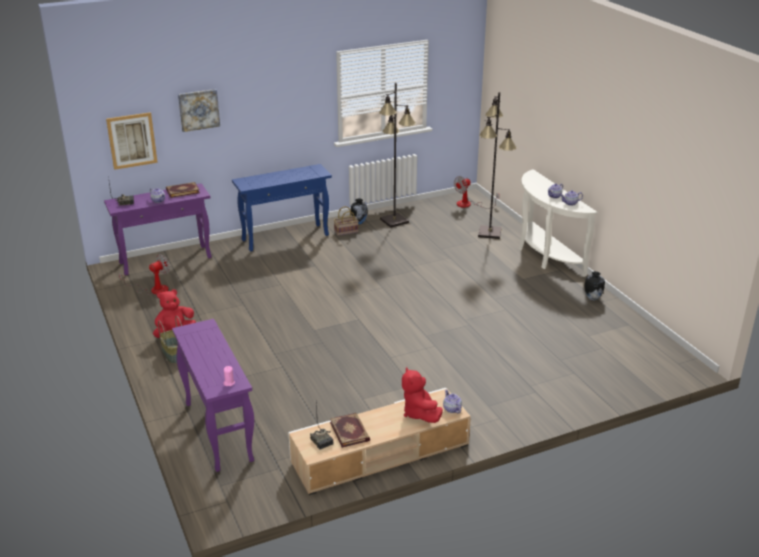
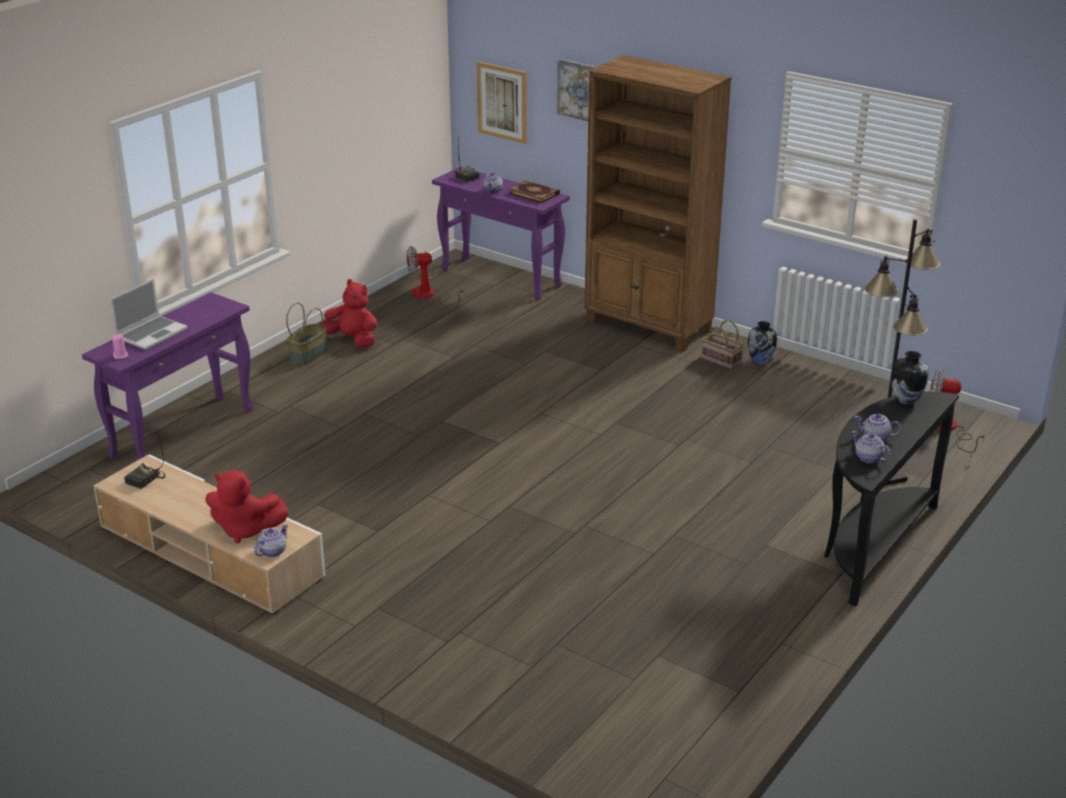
camera: 60 degrees right, 0 degrees up
(153, 289) = (429, 295): fan -> fan turned 150 degrees clockwise
(209, 364) = (152, 333): none -> laptop
(286, 237) = (649, 326): blue console table -> brown bookcase
(350, 431) = (175, 492): book -> none
(394, 221) = (802, 384): black floor lamp -> none
(419, 413) = (245, 530): red plush toy -> red plush toy turned 120 degrees counterclockwise
(544, 255) = (872, 545): white console table -> black console table
(592, 298) = (784, 631): vase -> vase (906, 400)

